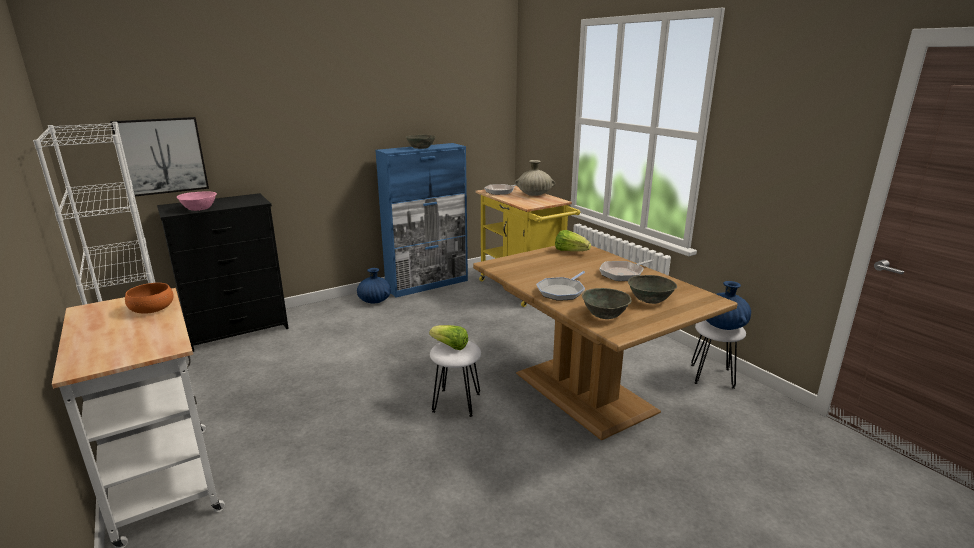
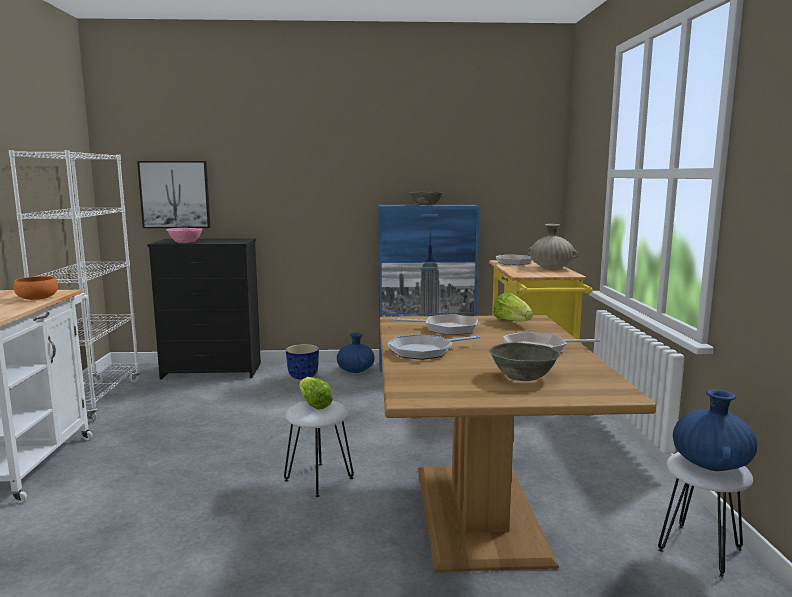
camera: 30 degrees right, 10 degrees down
(335, 317) = (303, 377): none -> planter
(540, 266) = (446, 328): none -> frying pan
(605, 314) = (431, 379): grey bowl -> none

